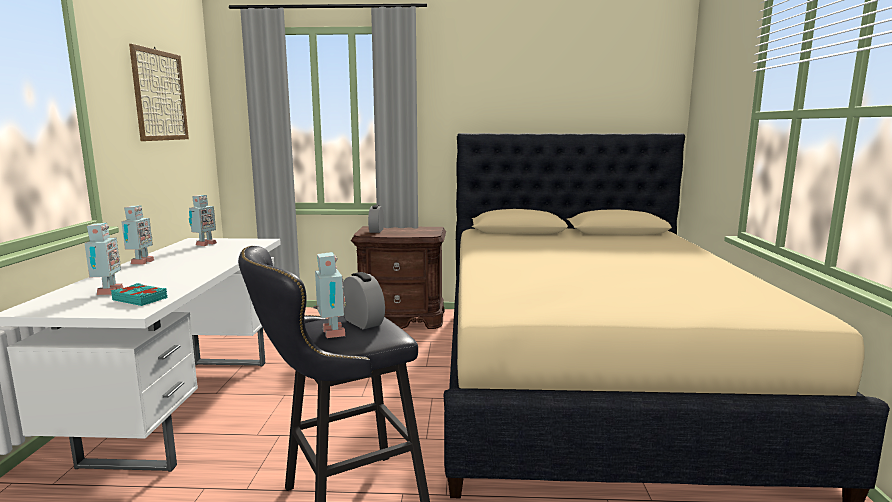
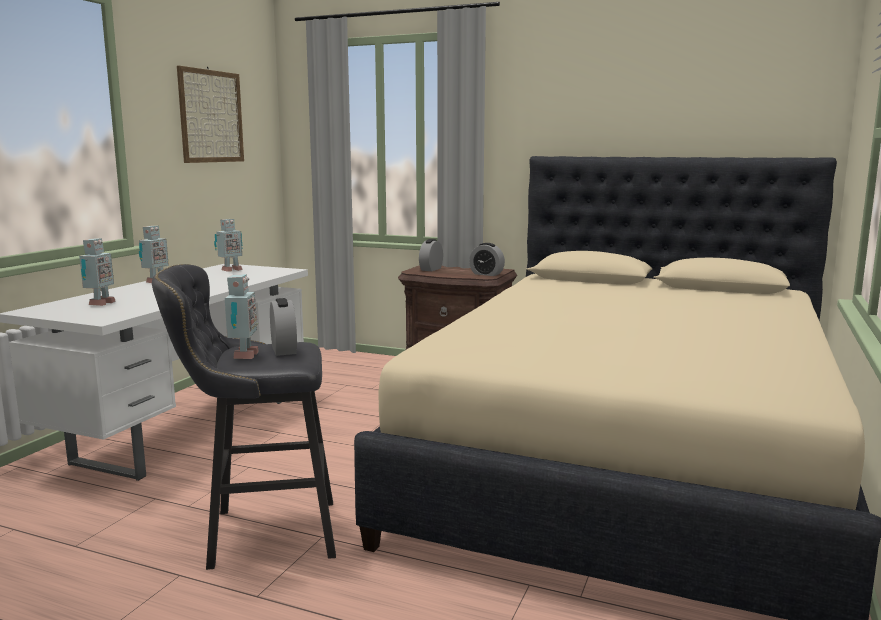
camera: 20 degrees right, 0 degrees up
(140, 299) = (118, 311): turquoise book -> none
(428, 232) = (486, 274): none -> alarm clock

